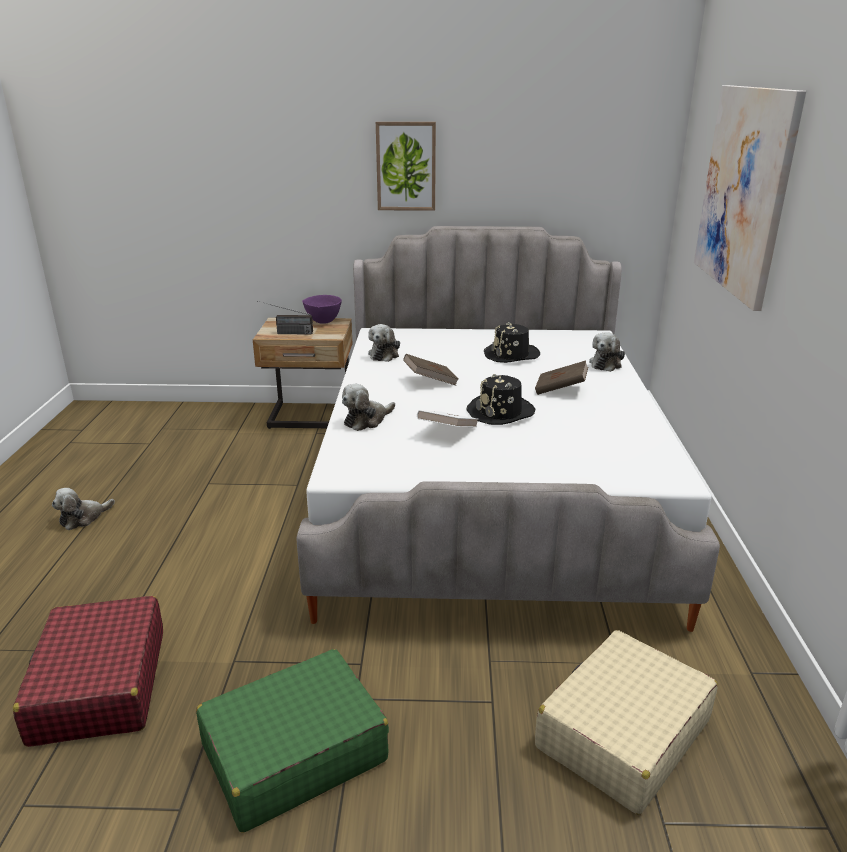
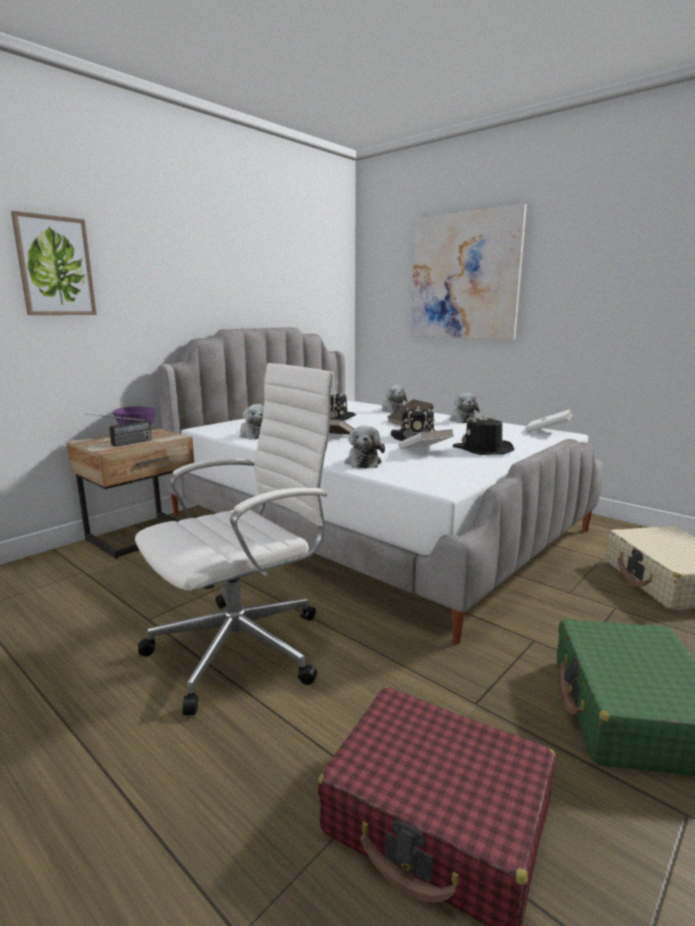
camera: 50 degrees left, 10 degrees down
(83, 518) = (53, 728): plush toy -> plush toy (462, 420)
(210, 533) = (244, 647): none -> white office chair
(406, 166) = (191, 275): picture -> picture (55, 266)
(504, 455) = (483, 450): none -> black hat
(669, 467) = (547, 432): none -> white book

